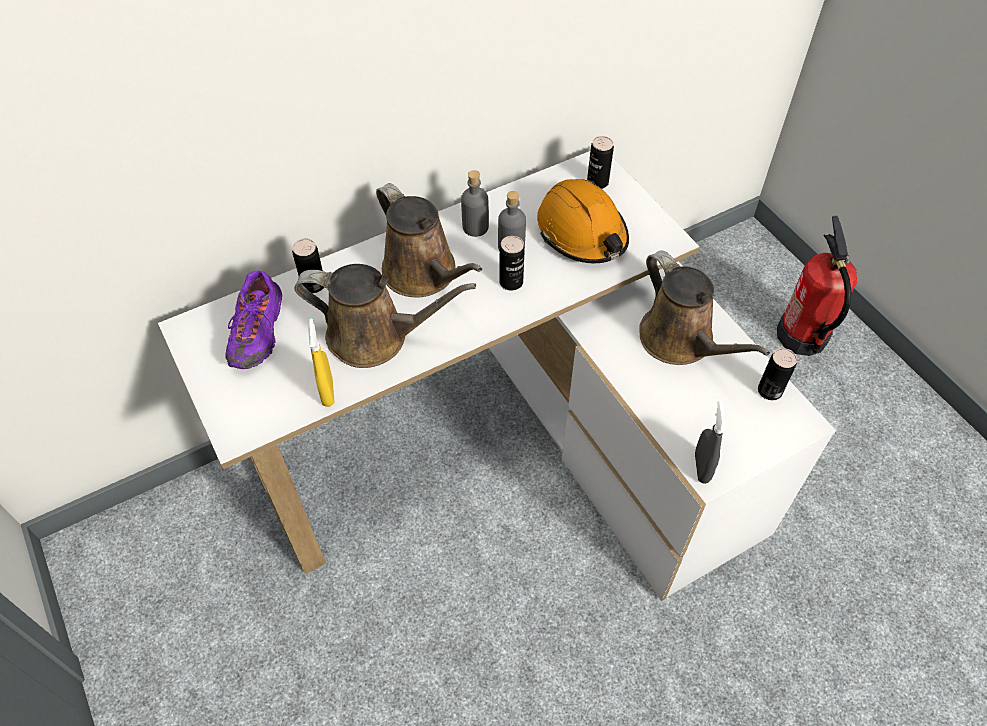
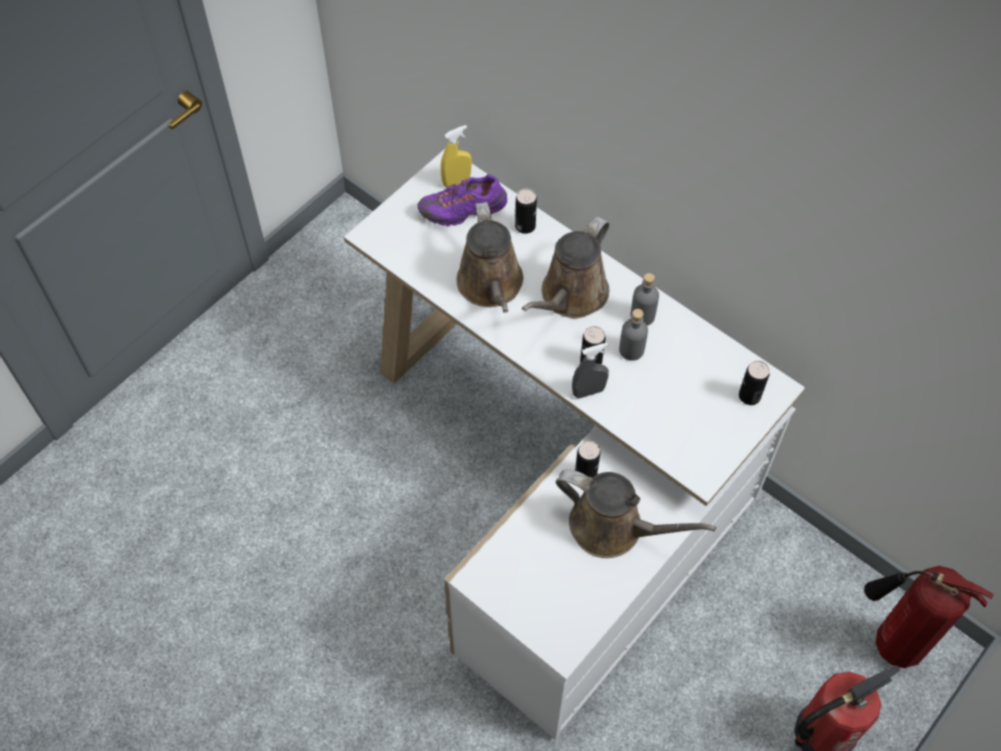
camera: 70 degrees right, 5 degrees up
(327, 392) = (427, 275): yellow spray bottle -> yellow spray bottle (456, 181)
(582, 233) = (676, 400): orange hard hat -> none
(681, 341) = (613, 528): brown watering can -> brown watering can turned 105 degrees counterclockwise
(701, 468) = (481, 572): grey spray bottle -> grey spray bottle (588, 391)
(737, 268) = (890, 644): none -> fire extinguisher
(769, 391) = (587, 614): can -> can (585, 473)

